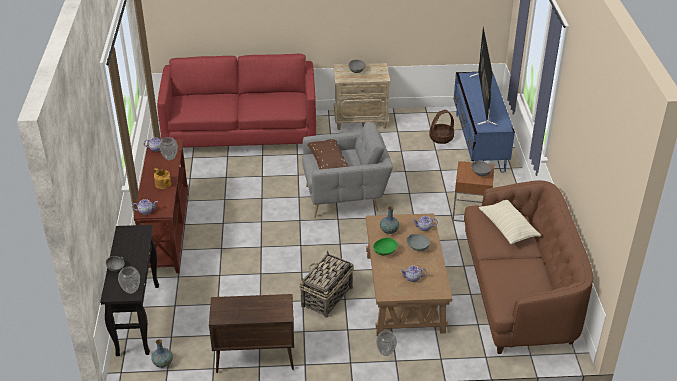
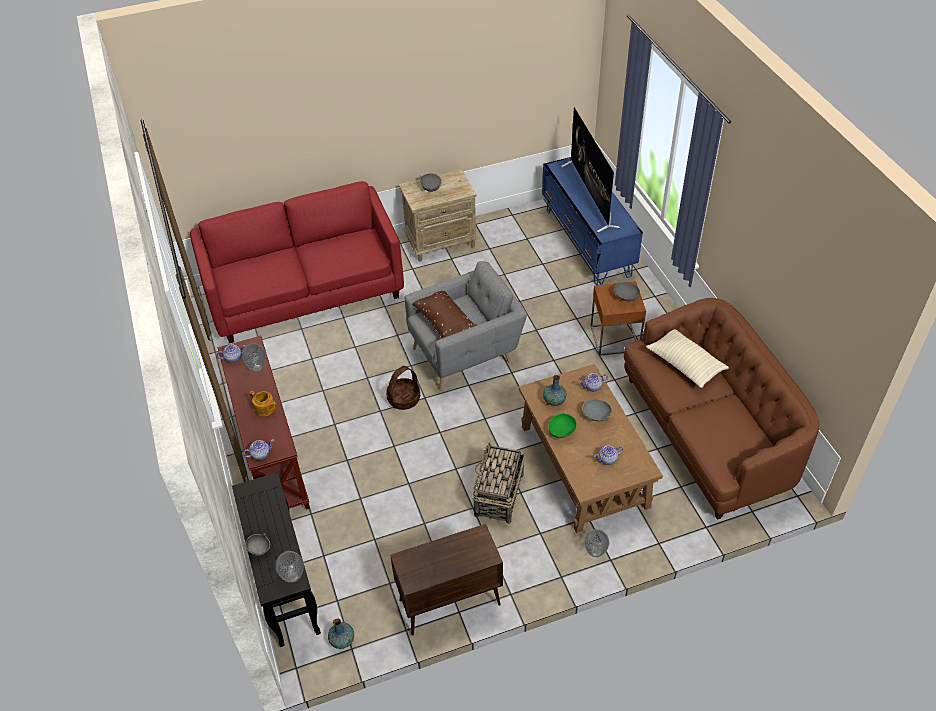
camera: 15 degrees left, 10 degrees up
(441, 138) = (542, 246): basket -> basket (403, 398)

